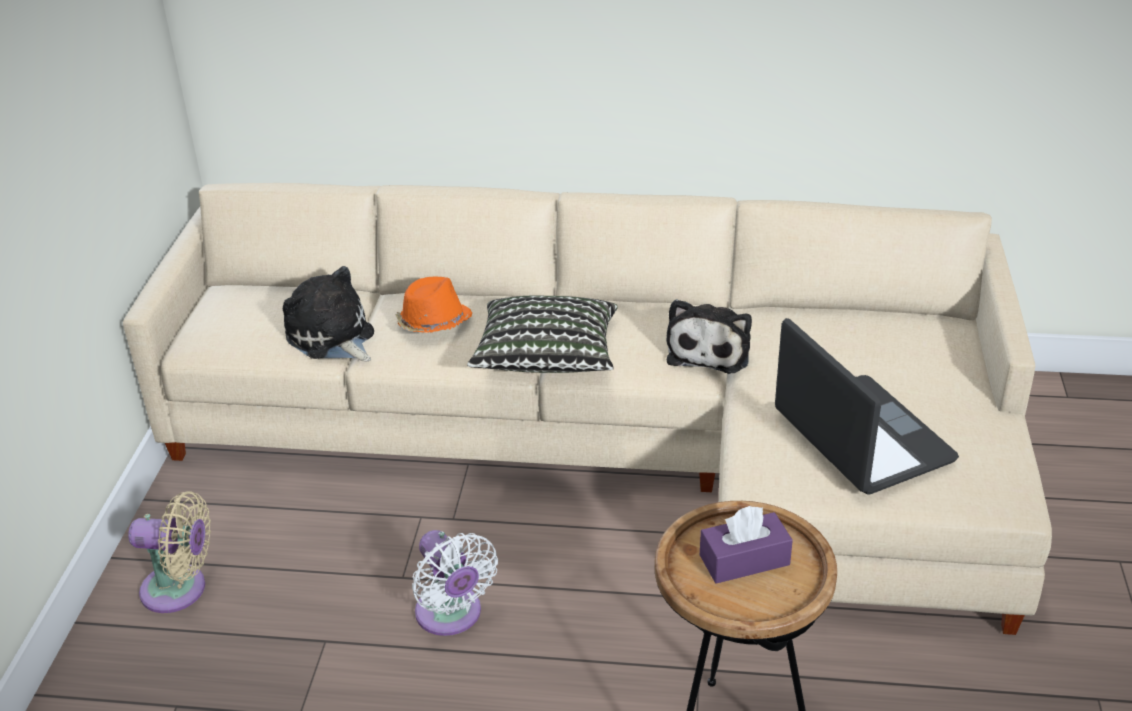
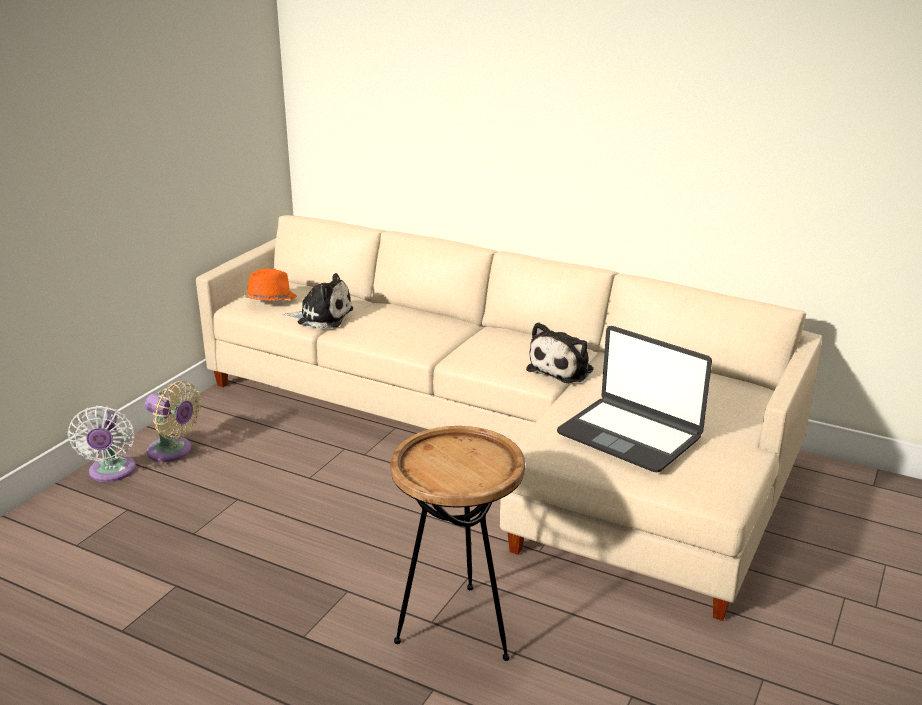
camera: 20 degrees right, 10 degrees down
(332, 338) = (322, 316): plush toy -> plush toy turned 120 degrees clockwise
(433, 323) = (388, 320): orange hat -> orange hat (269, 300)
(451, 616) = (324, 506): white fan -> white fan (111, 472)
(546, 359) = (447, 353): pillow -> none
(744, 560) = (459, 460): purple tissue box -> none
(861, 437) = (630, 435): laptop -> laptop turned 135 degrees clockwise

